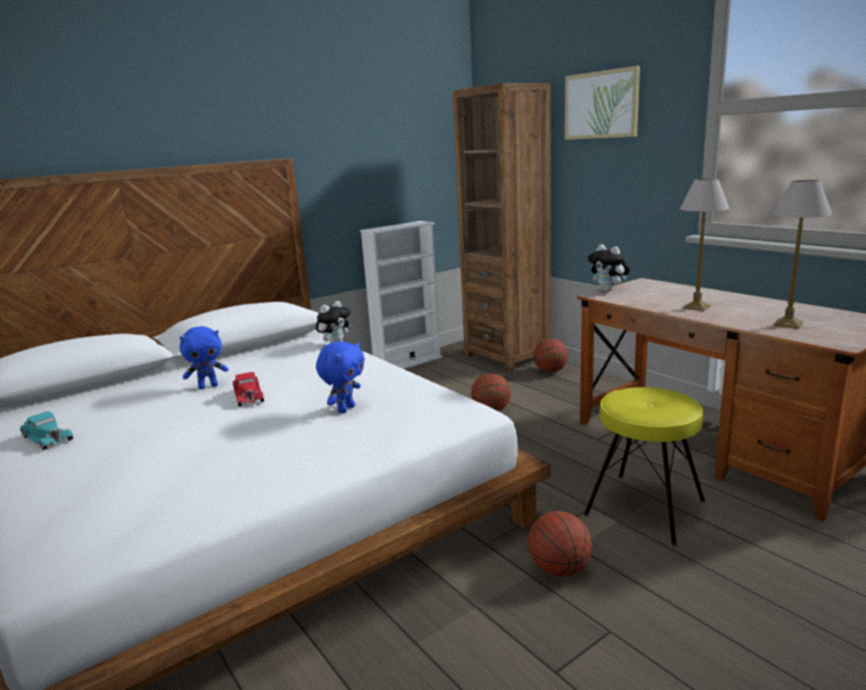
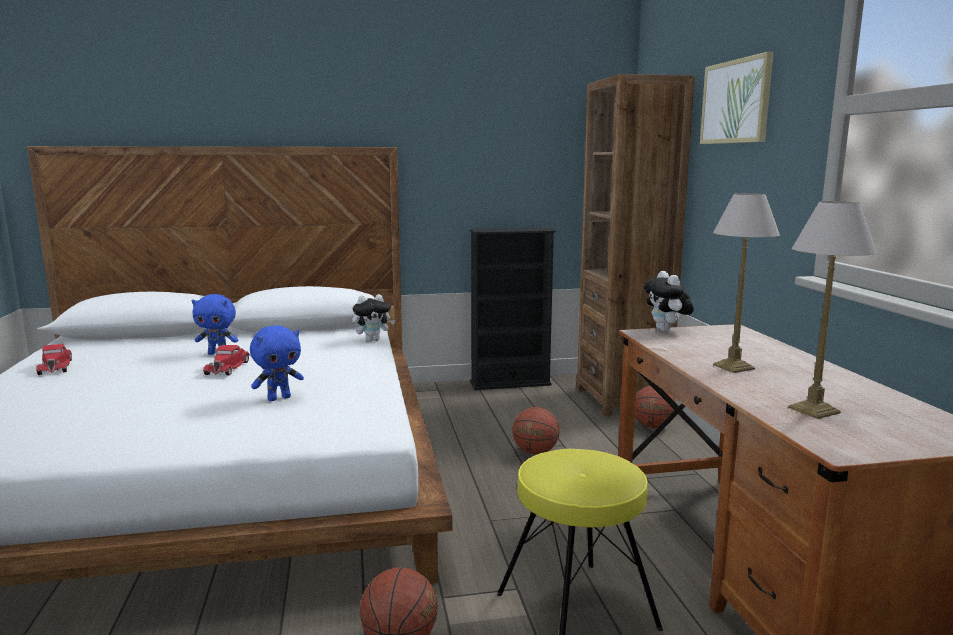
camera: 25 degrees right, 5 degrees down
(47, 437) = (55, 366): turquoise toy car -> red toy car
(407, 363) = (510, 383): white bookcase -> black bookcase

